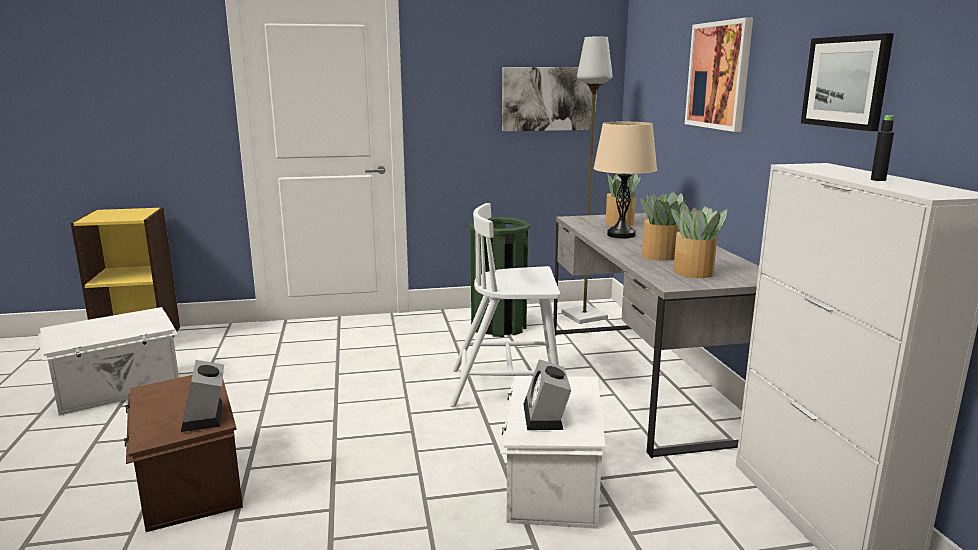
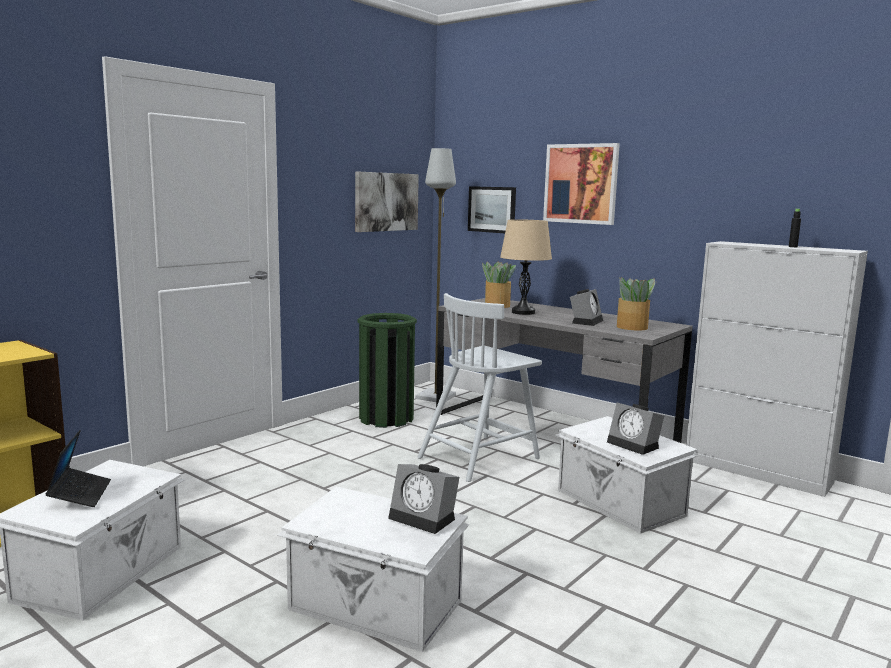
camera: 40 degrees left, 5 degrees down
(98, 326) = (80, 494): none -> laptop
(188, 482) = (375, 606): brown storage box -> white storage box
(659, 256) = (586, 321): potted plant -> alarm clock
(846, 82) = (724, 189): picture -> picture (492, 209)

